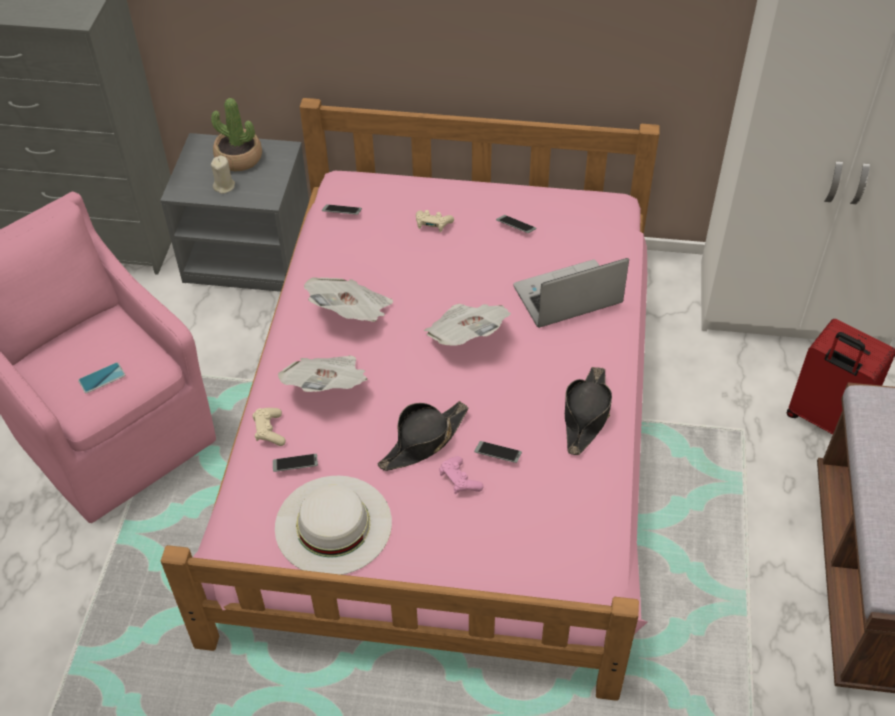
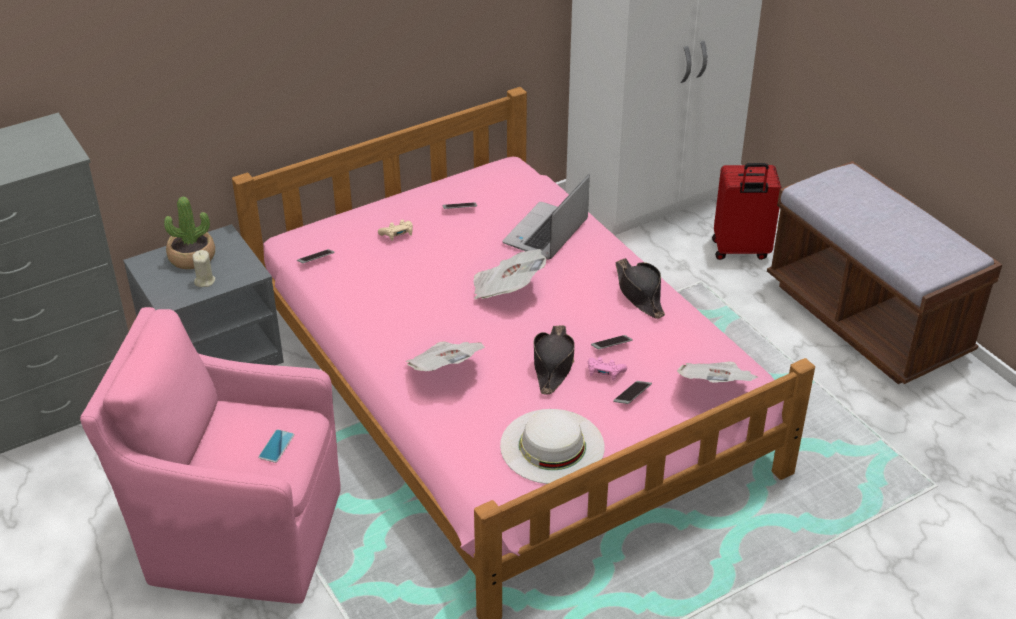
camera: 40 degrees left, 10 degrees down
(269, 431) = (435, 419): beige game controller -> none
(295, 465) = (481, 428): phone -> phone (632, 395)
(352, 313) = (405, 317): newspaper -> newspaper (715, 388)

